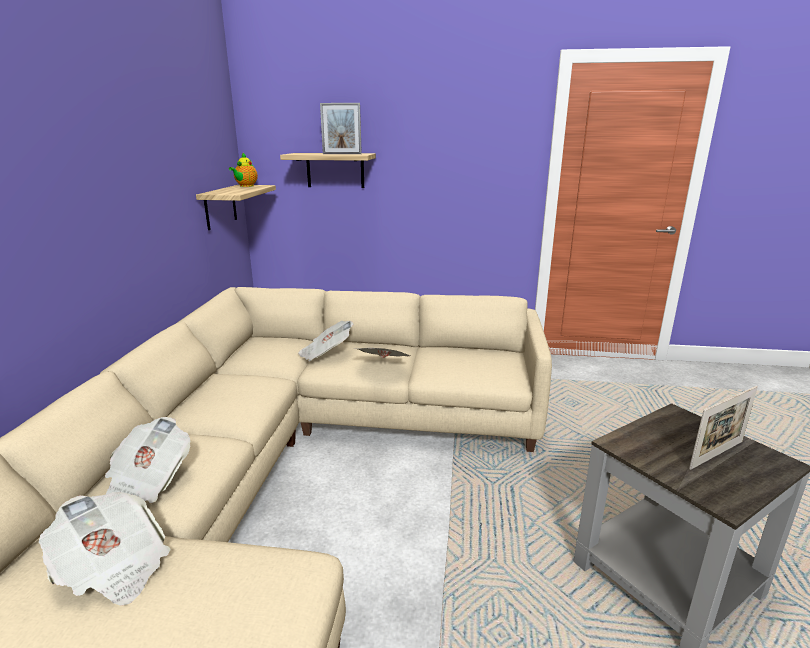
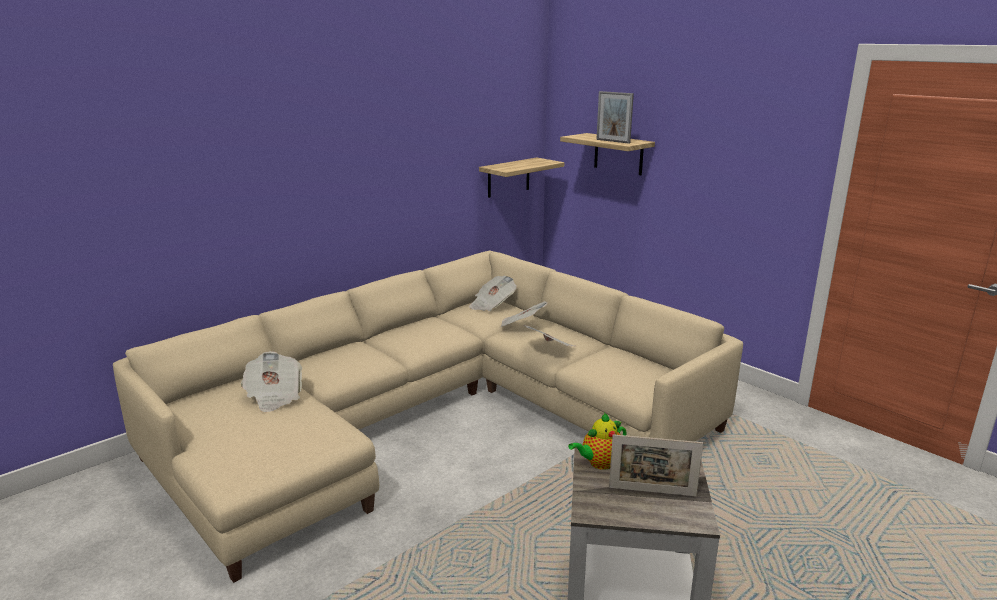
camera: 40 degrees right, 0 degrees up
(147, 482) = (327, 365): newspaper -> newspaper (492, 305)
(245, 186) = (536, 160): teapot -> teapot (599, 463)

